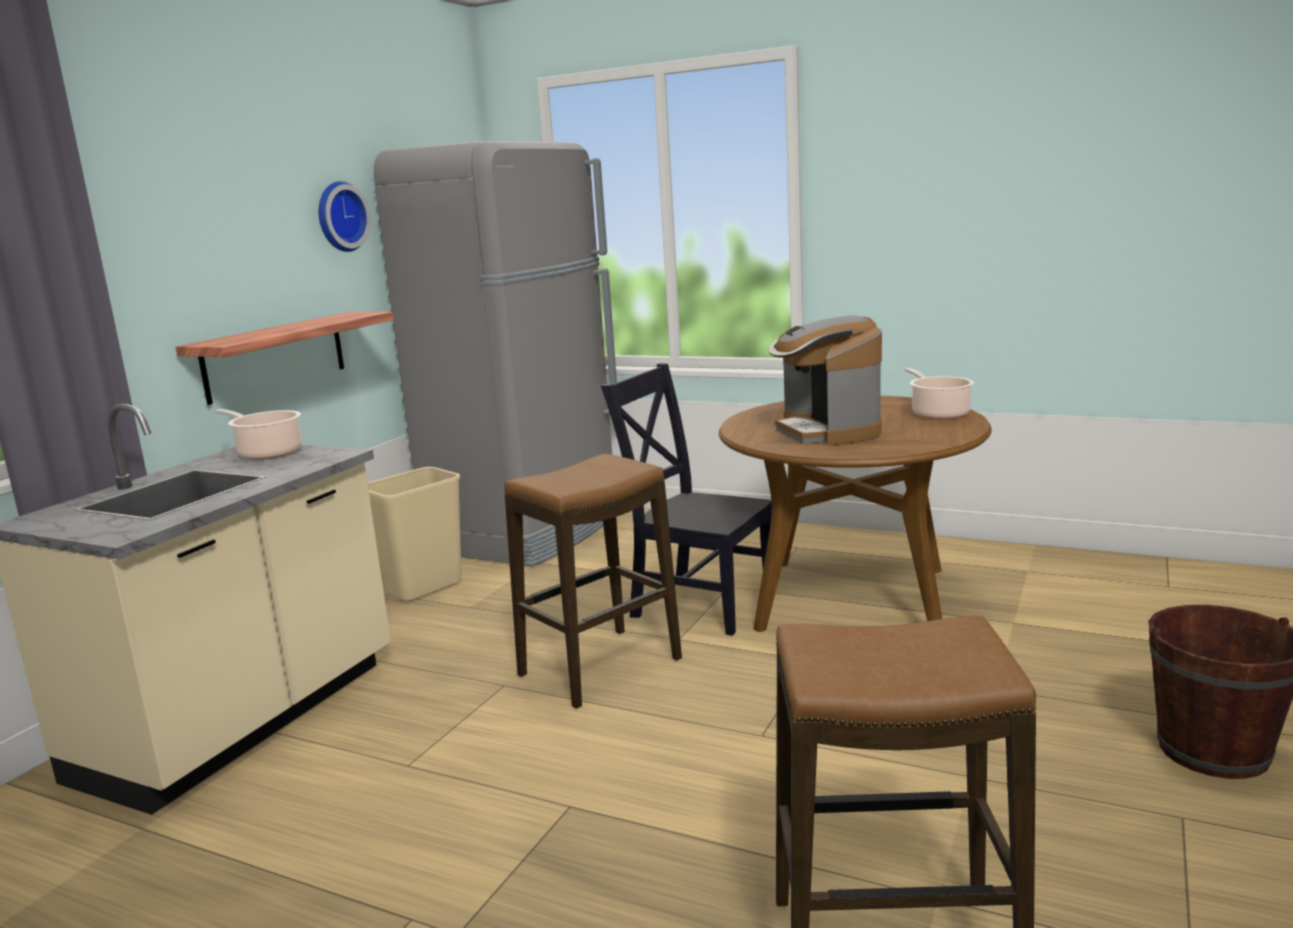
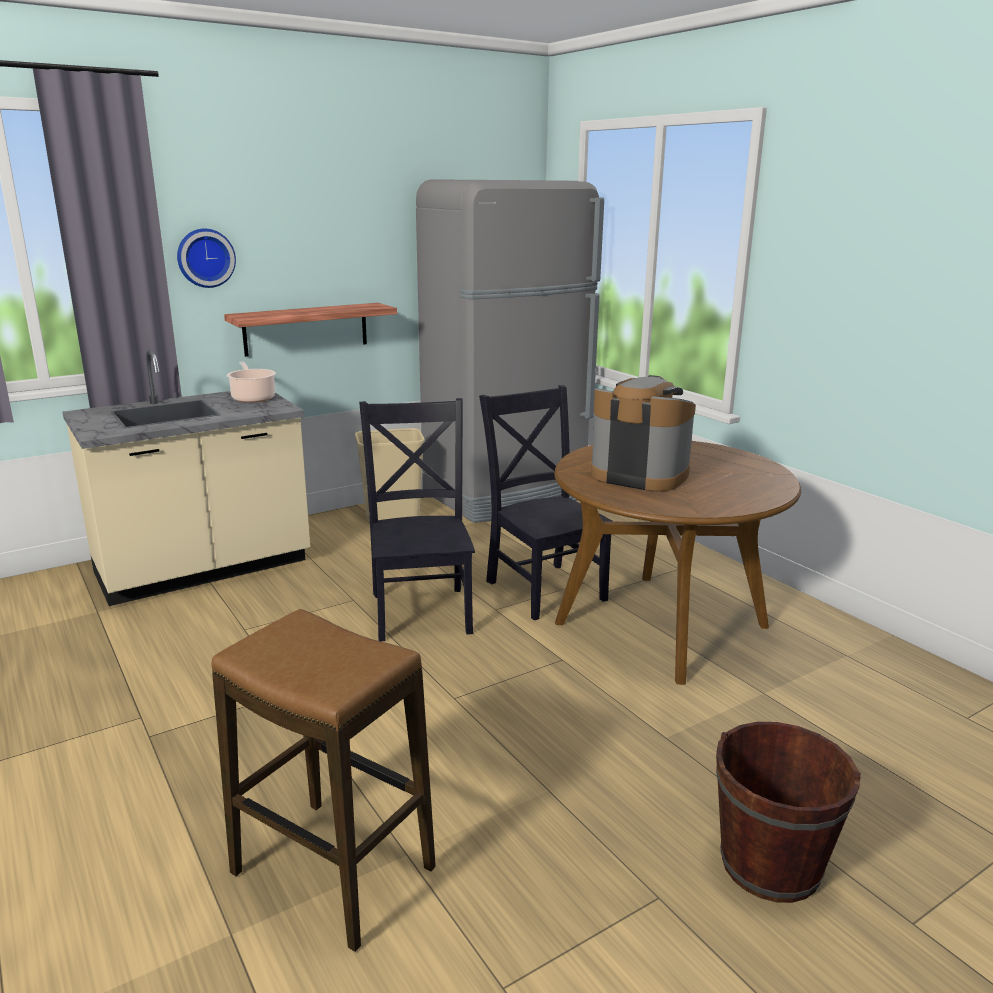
camera: 30 degrees right, 5 degrees up
(339, 217) = (379, 230): wall clock -> wall clock (205, 258)
(600, 667) = (422, 610): stool -> black chair
(827, 432) = (639, 475): coffee machine -> coffee machine turned 105 degrees clockwise
(938, 413) = (761, 483): cooking pot -> none

